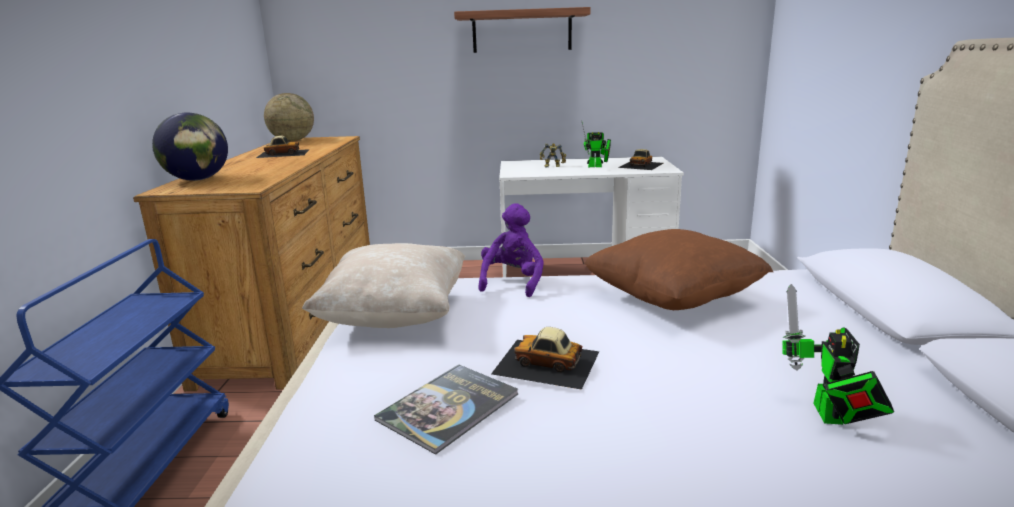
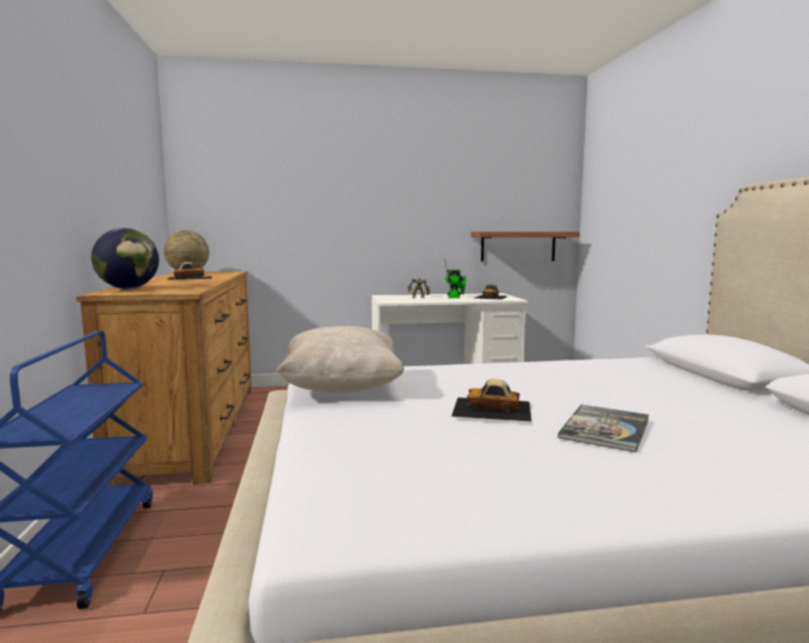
camera: 10 degrees left, 10 degrees down
(448, 407) = (429, 436): book -> book (605, 428)
(512, 282) = (427, 367): purple plush toy -> none
(522, 31) = (390, 189): shelf -> shelf (518, 246)
(672, 300) = (564, 374): brown pillow -> none
(830, 417) = (724, 429): toy robot -> none

